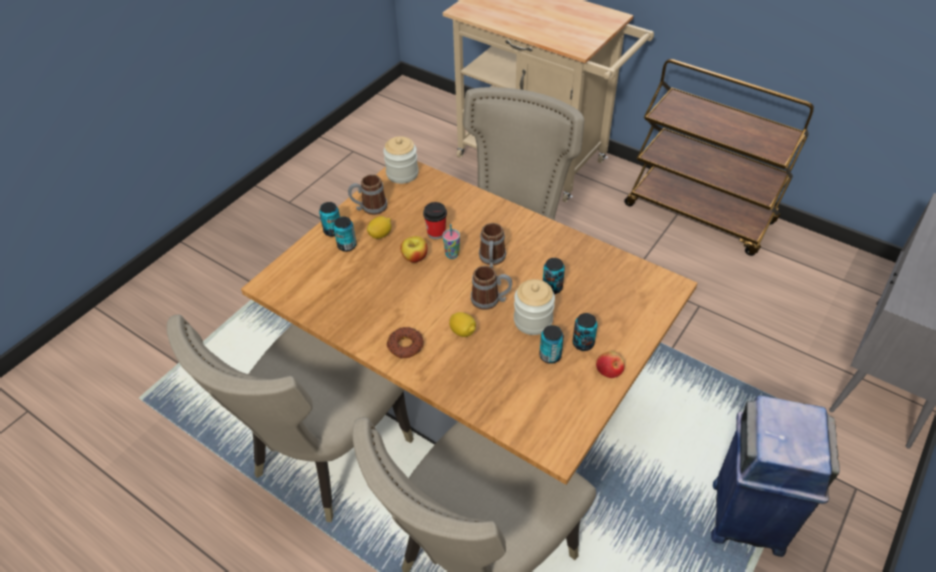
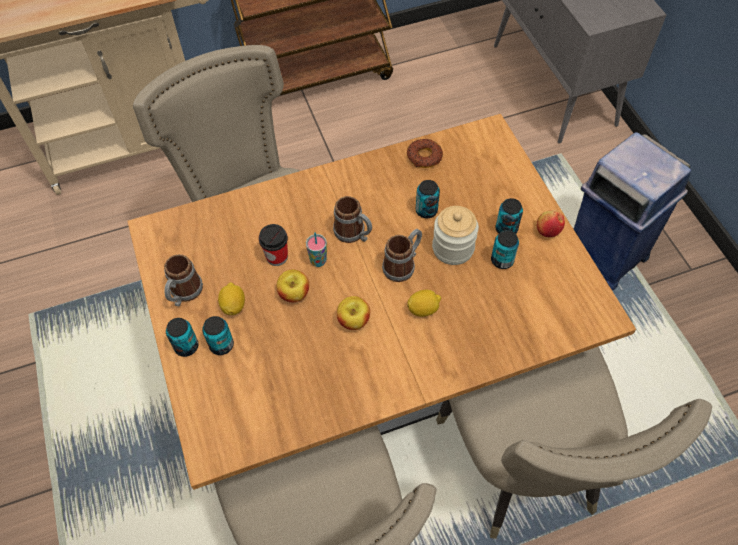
camera: 55 degrees left, 10 degrees up
(402, 174) = (161, 236): jar -> none
(405, 346) = (404, 367): donut -> donut (424, 157)
(420, 299) = (353, 320): none -> apple

